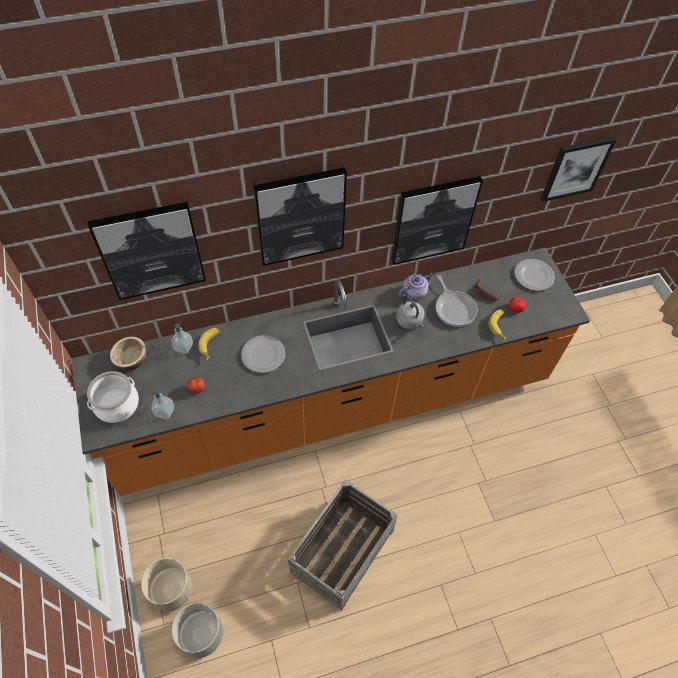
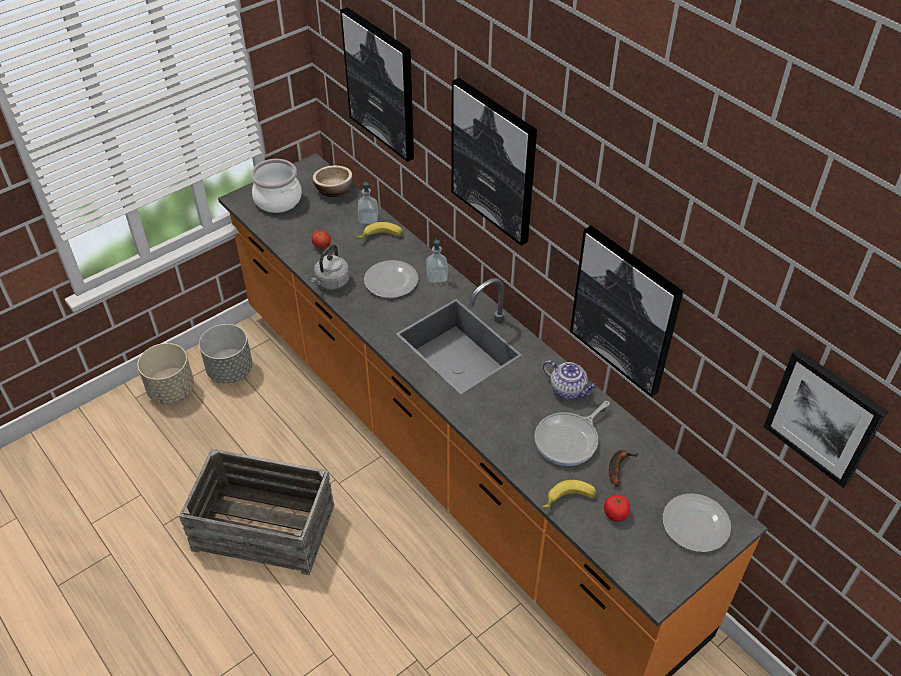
camera: 70 degrees right, 10 degrees down
(164, 411) = (284, 233): soap dispenser -> soap dispenser (437, 277)
(201, 634) = (133, 431): grey planter -> grey planter (230, 370)
(410, 321) = (517, 398): grey kettle -> grey kettle (331, 282)

